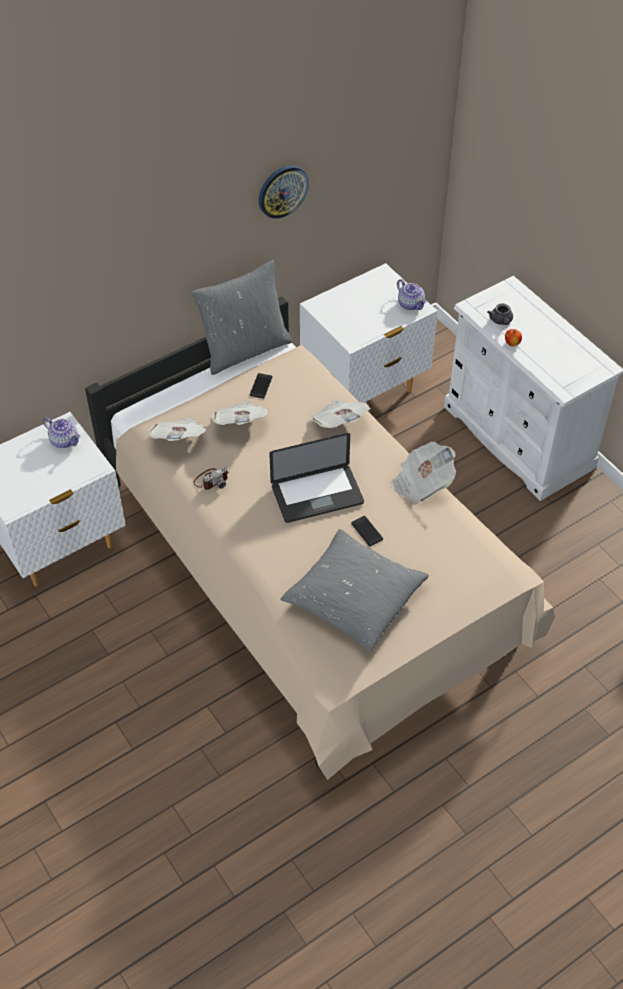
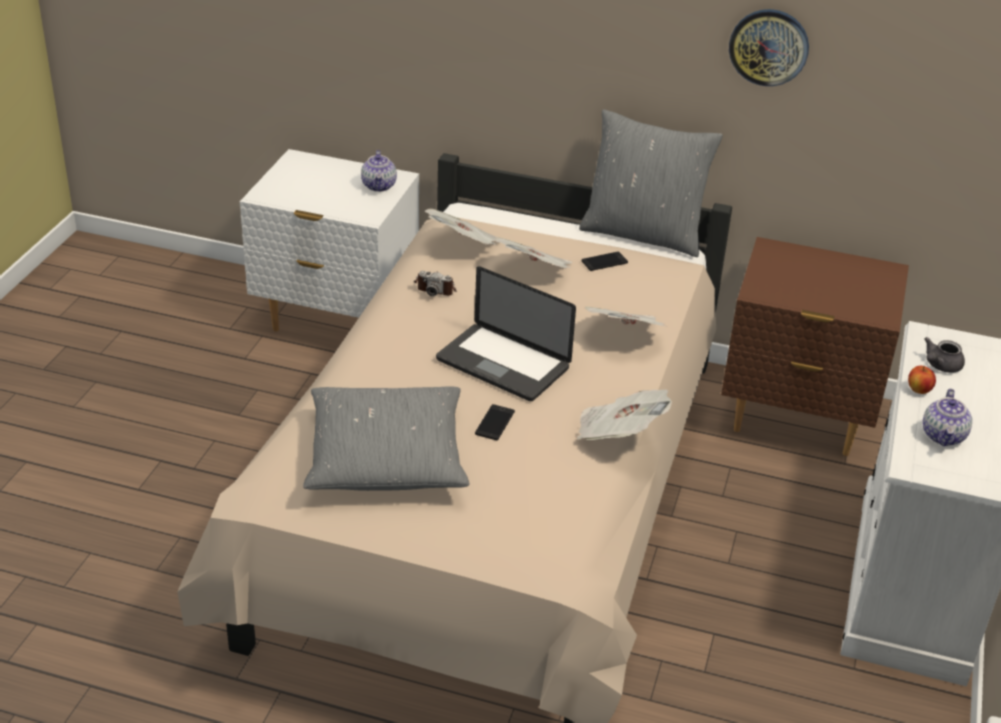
camera: 50 degrees right, 15 degrees down
(364, 390) = (795, 419): white nightstand -> brown nightstand
(411, 304) = (877, 308): teapot -> teapot (944, 436)

